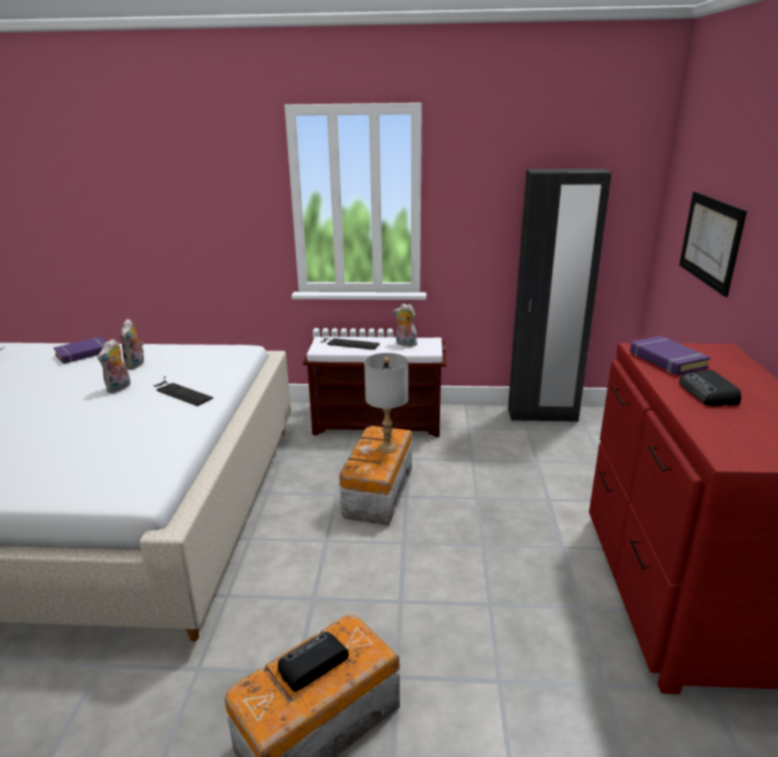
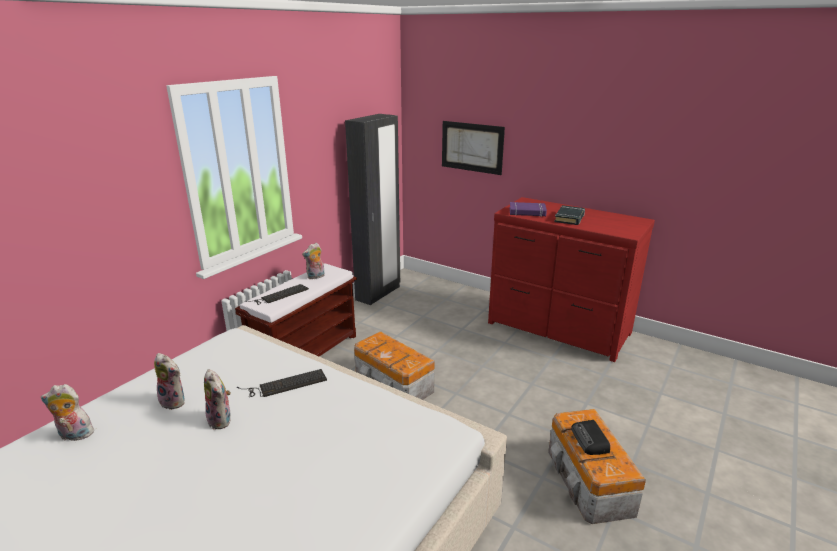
camera: 60 degrees left, 0 degrees up
(83, 354) = (74, 436): purple book -> plush toy
(387, 448) = (394, 346): grey table lamp -> none
(708, 394) = (569, 218): radio -> black book

